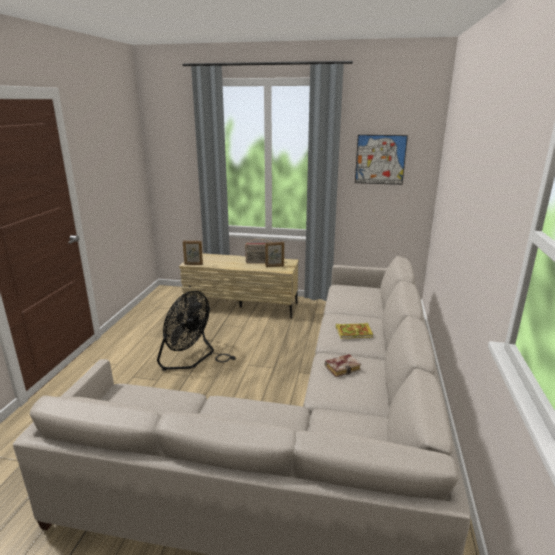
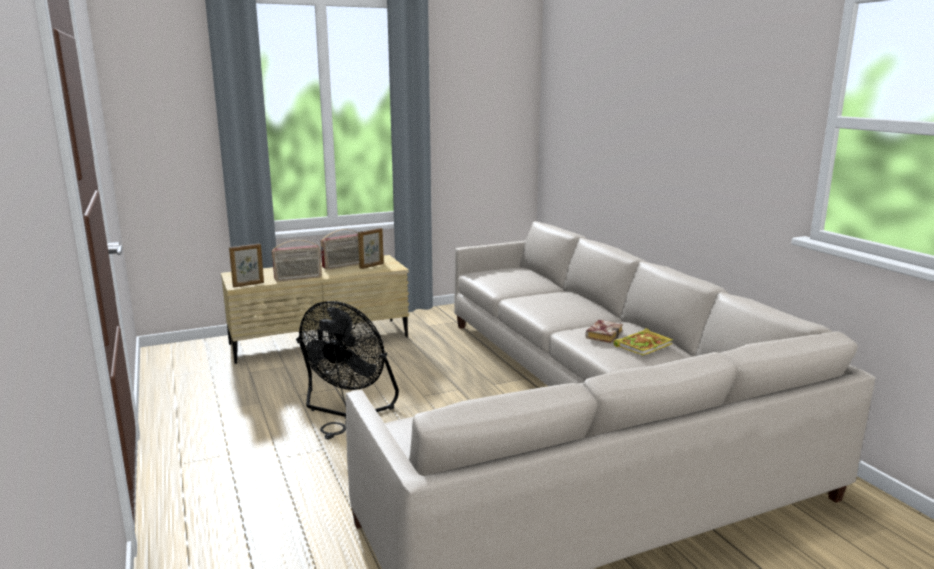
camera: 35 degrees left, 5 degrees down
(197, 356) = (341, 408): black fan -> black fan turned 120 degrees clockwise
(223, 266) = (298, 278): none -> radio
(354, 332) = (564, 306): book -> book (643, 345)
(380, 159) = (475, 106): picture -> none

